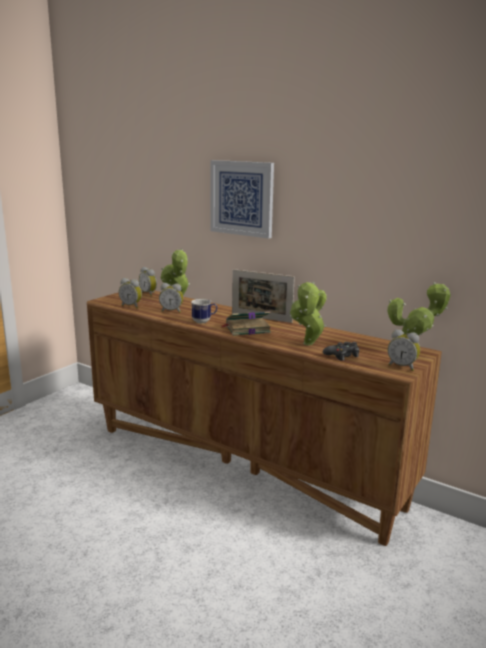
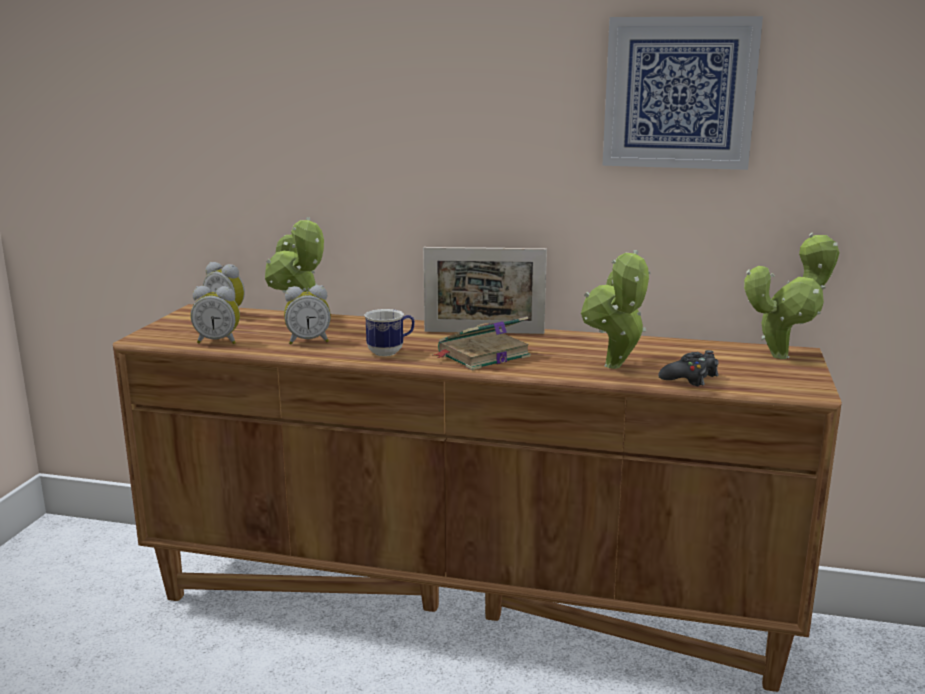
camera: 20 degrees left, 0 degrees up
(242, 198) = (419, 113): picture -> picture (679, 93)
(402, 366) = (798, 381): alarm clock -> none

